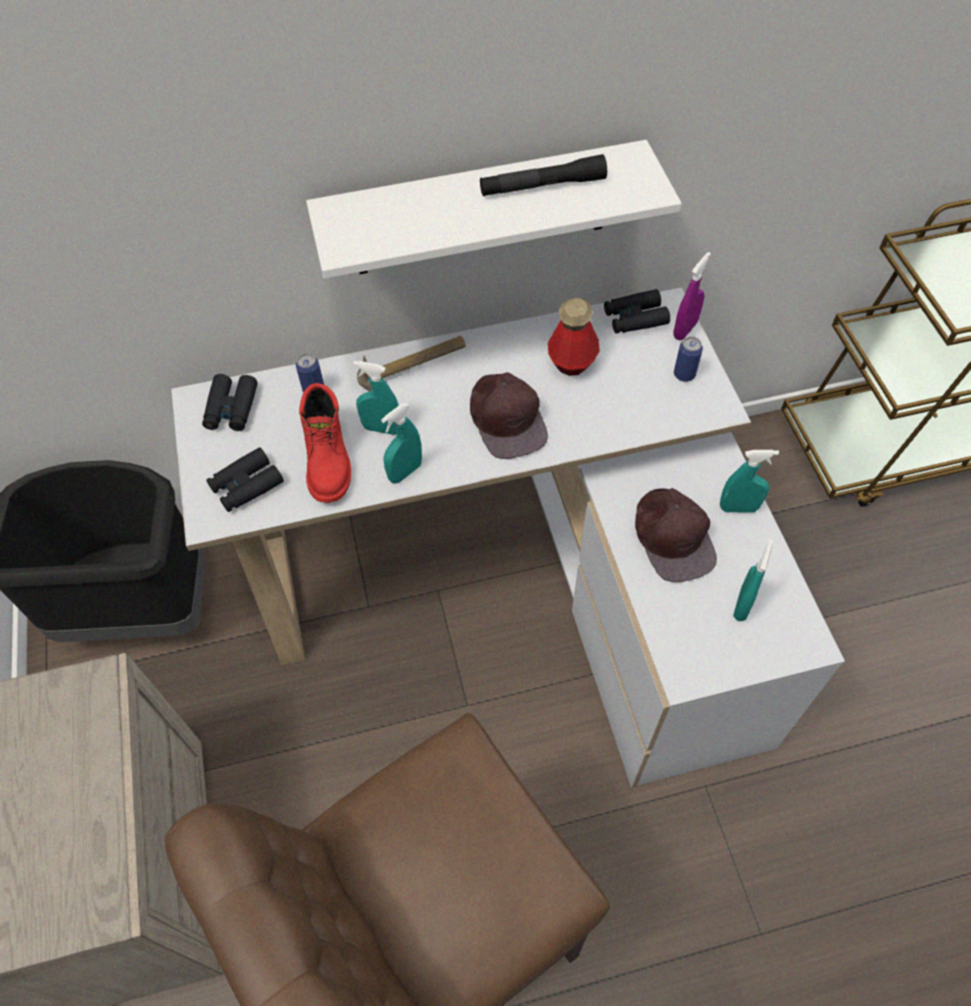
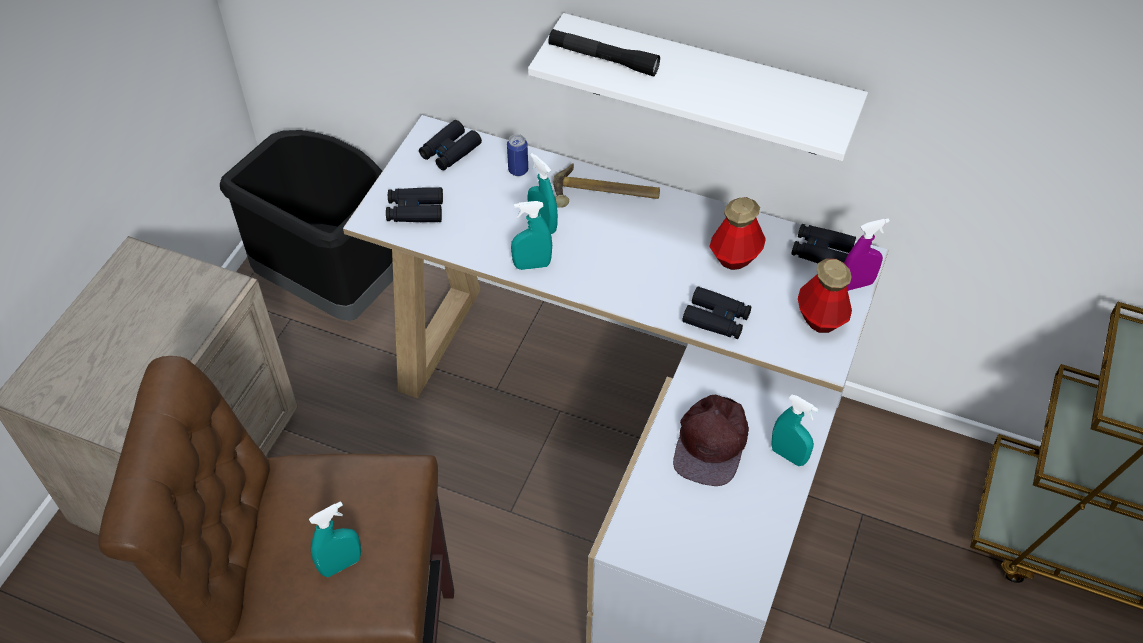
camera: 35 degrees right, 5 degrees down
(329, 459) = (486, 225): red boot -> none
(507, 418) = (643, 270): brown cap -> none
(542, 186) = (745, 87): black flashlight -> black flashlight (603, 59)
(605, 424) = (716, 319): none -> black binoculars
(684, 374) = (820, 318): can -> bottle
(742, 605) = (720, 527): turquoise spray bottle -> turquoise spray bottle (341, 565)

